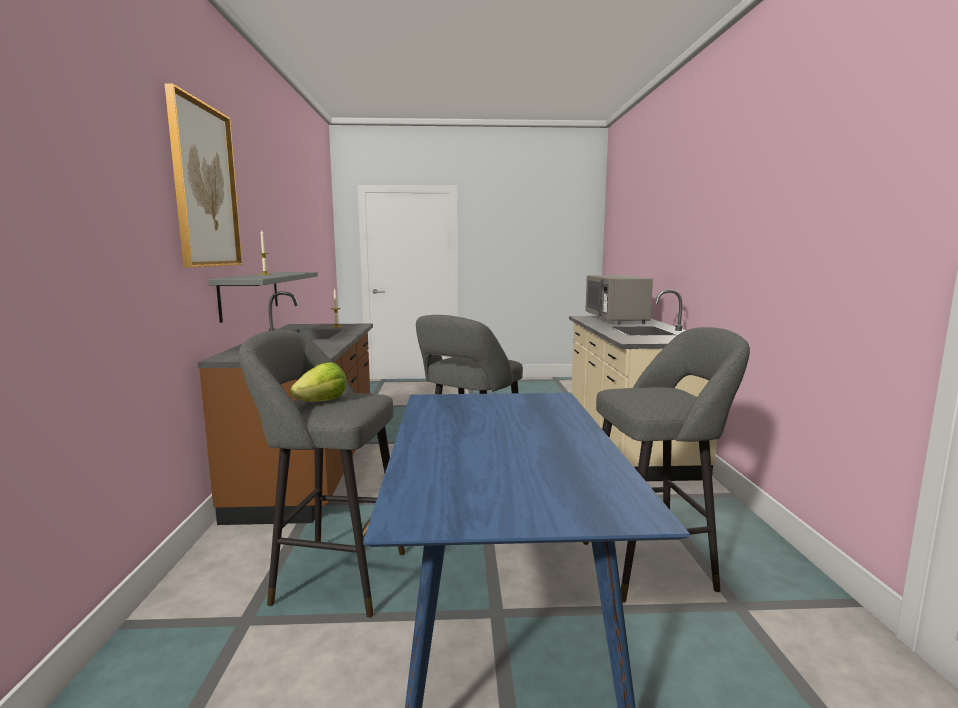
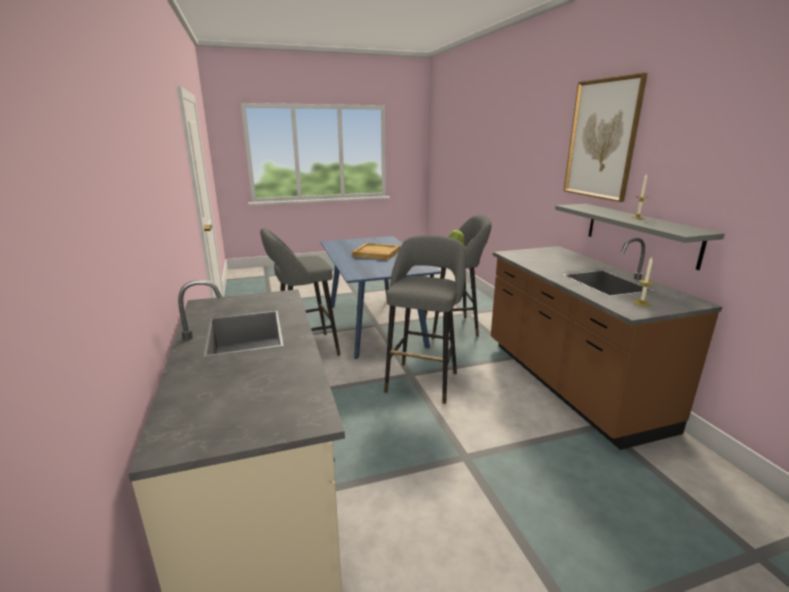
camera: 165 degrees right, 10 degrees up
(495, 442) = (376, 253): none -> beige tray
(615, 320) = (245, 395): grey microwave -> none

